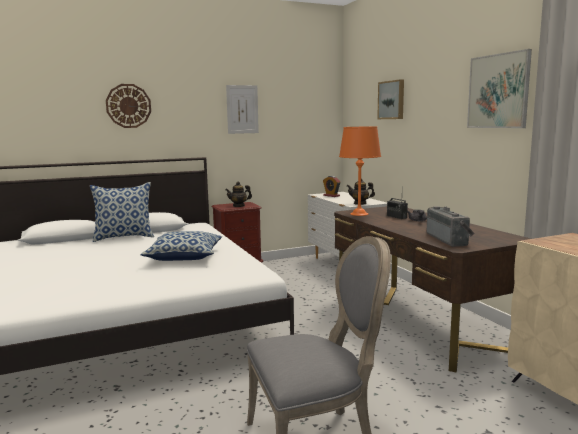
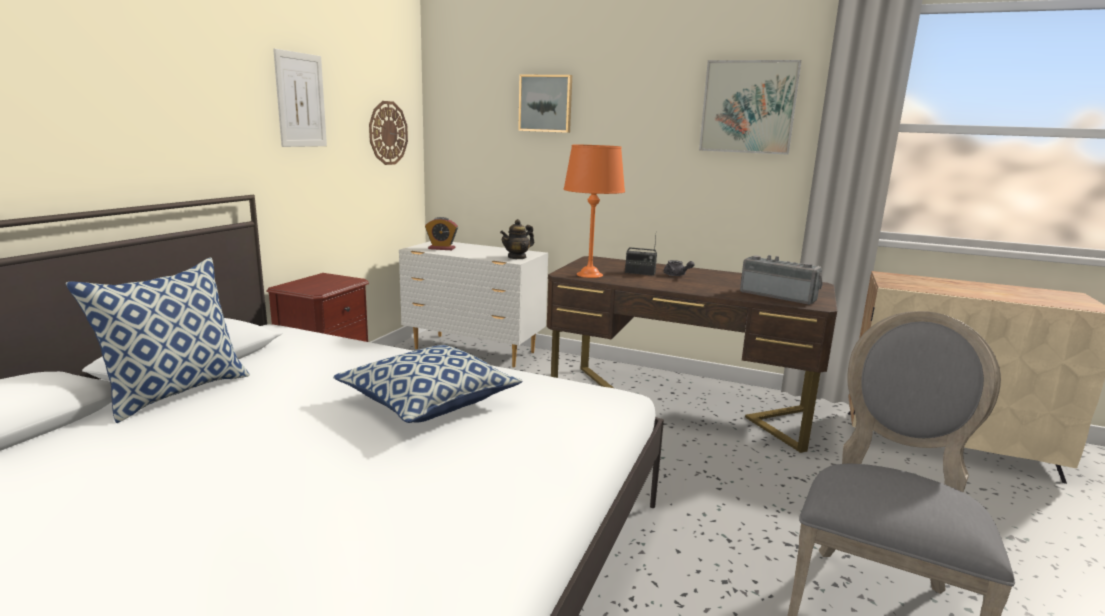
camera: 45 degrees left, 5 degrees up
(128, 106) = (82, 74): wall clock -> wall clock (388, 133)
(239, 206) = (328, 283): teapot -> none

